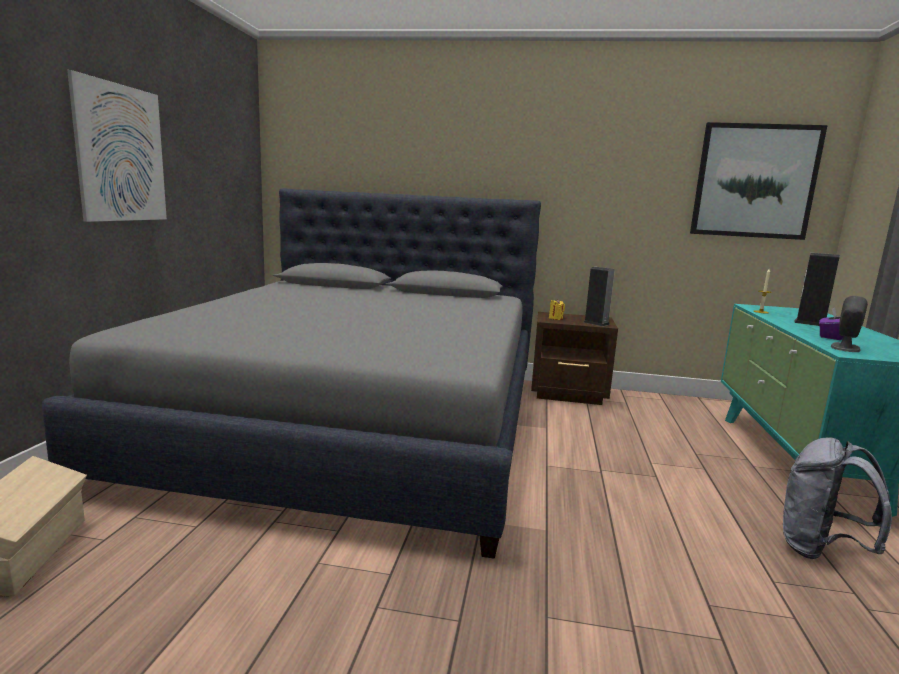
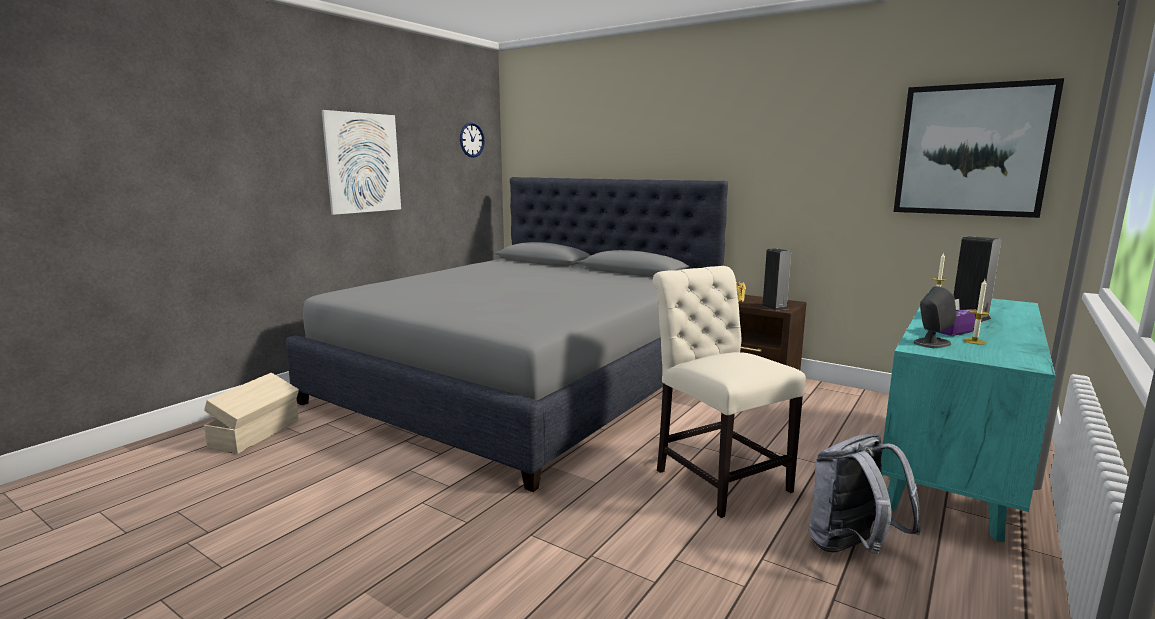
camera: 25 degrees right, 0 degrees up
(235, 140) = (471, 140): none -> wall clock
(645, 500) = (717, 477): none -> beige chair
(864, 344) = (974, 341): none -> candle

